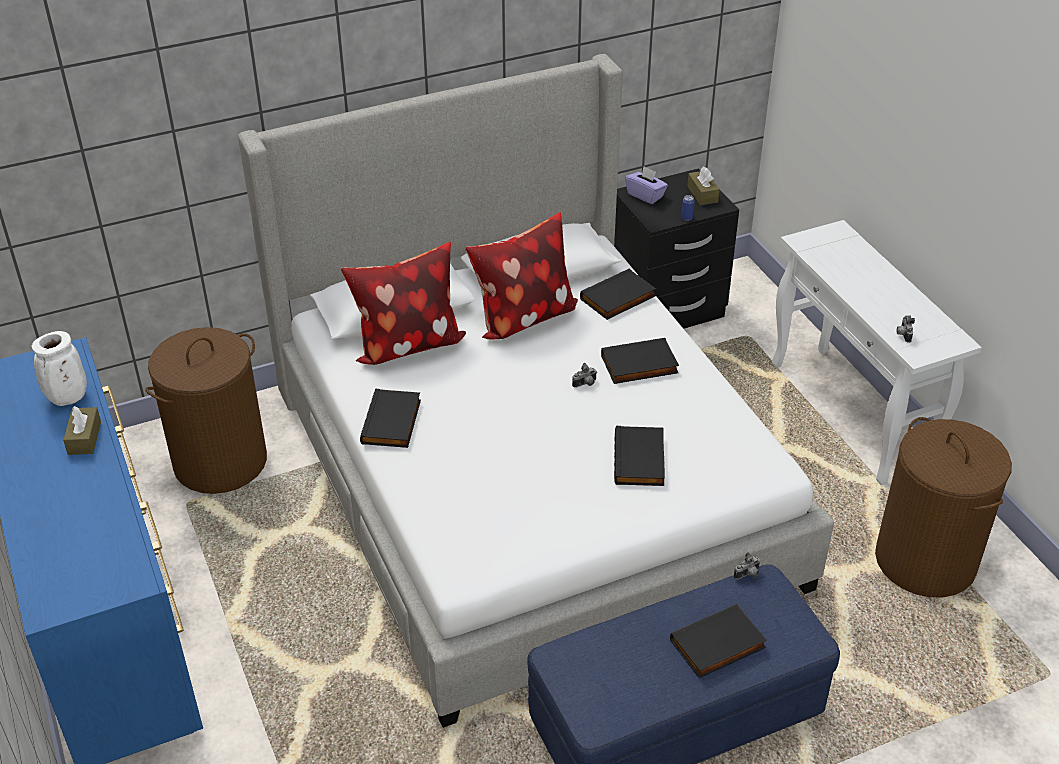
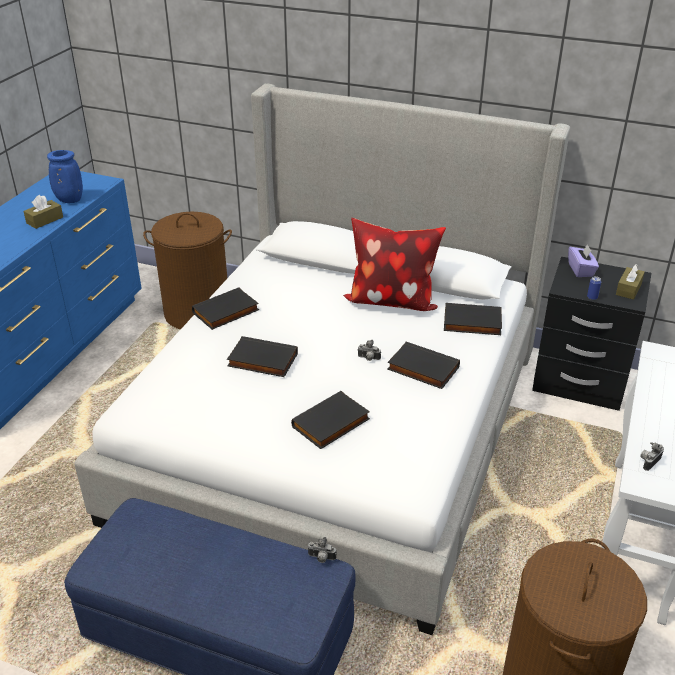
camera: 45 degrees right, 5 degrees down
(67, 399) = (69, 200): white vase -> blue vase
(407, 344) = (300, 278): pillow -> none
(718, 646) = (229, 586): black book -> black book (262, 361)

